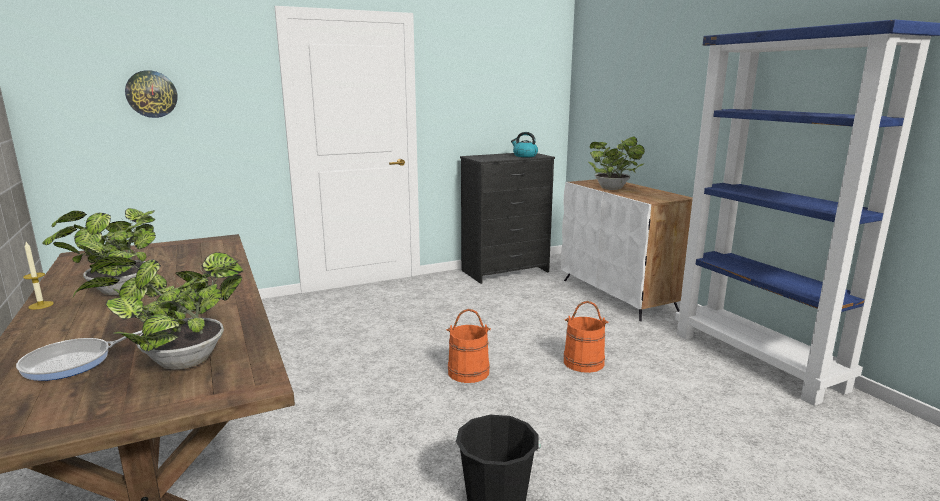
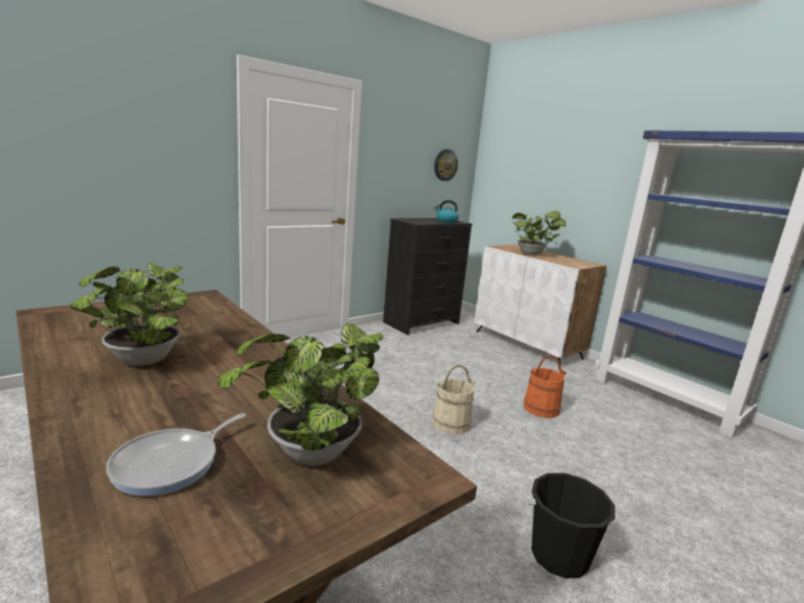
camera: 15 degrees left, 0 degrees up
(41, 305) = (52, 382): candle -> none
(151, 94) = (101, 133): wall clock -> wall clock (445, 165)
(468, 372) = (451, 423): orange bucket -> beige bucket

